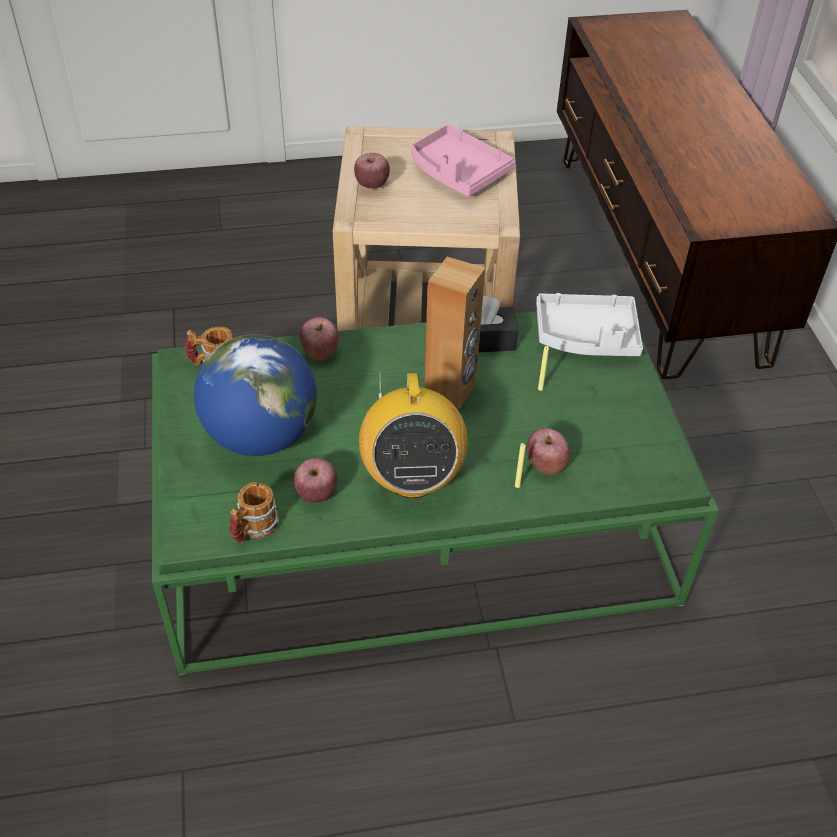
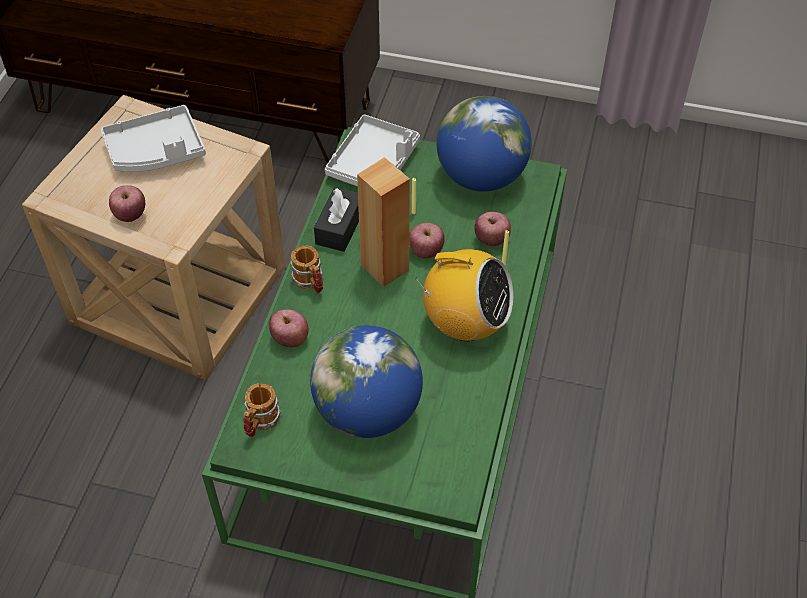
camera: 65 degrees left, 5 degrees up
(253, 529) = (470, 446): mug -> mug (310, 283)
(316, 494) = (452, 391): apple -> apple (426, 251)
(457, 172) = (156, 151): pink tray -> grey tray
(633, 428) = (481, 177): none -> globe

